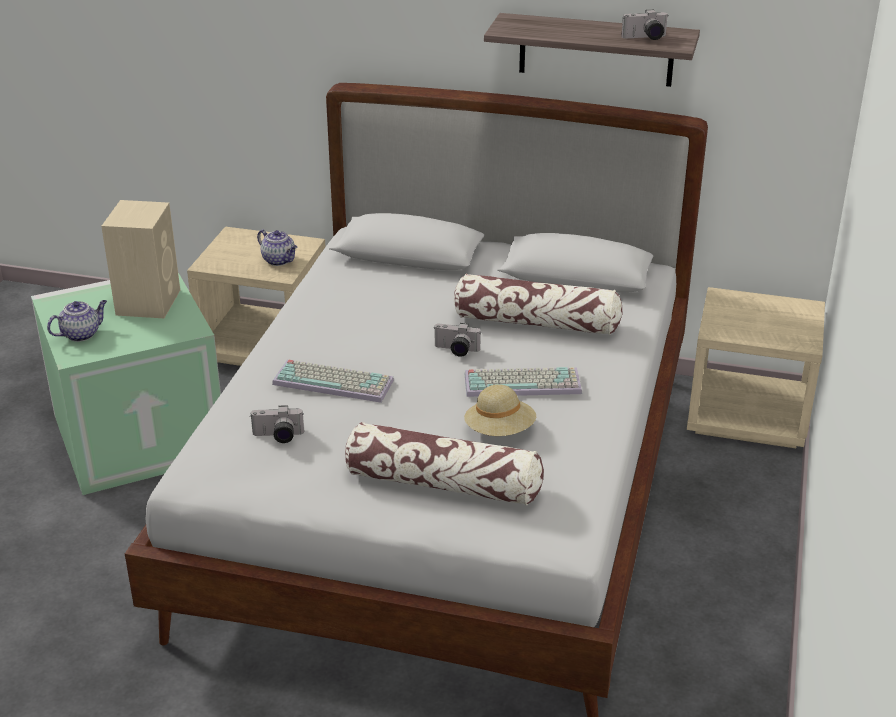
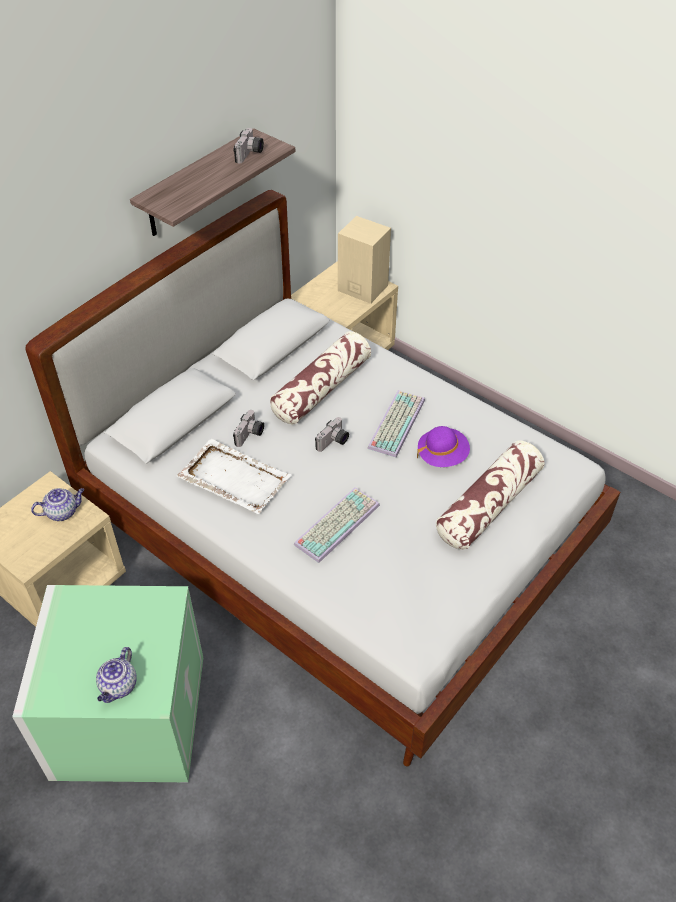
camera: 65 degrees left, 15 degrees up
(81, 334) = (119, 686): teapot -> teapot turned 150 degrees counterclockwise
(149, 301) = (97, 620): beige speaker -> beige speaker (361, 287)
(278, 437) = (394, 579): camera -> camera (250, 435)
(355, 306) = (233, 478): none -> white tray
(500, 431) = (442, 456): beige hat -> purple hat

